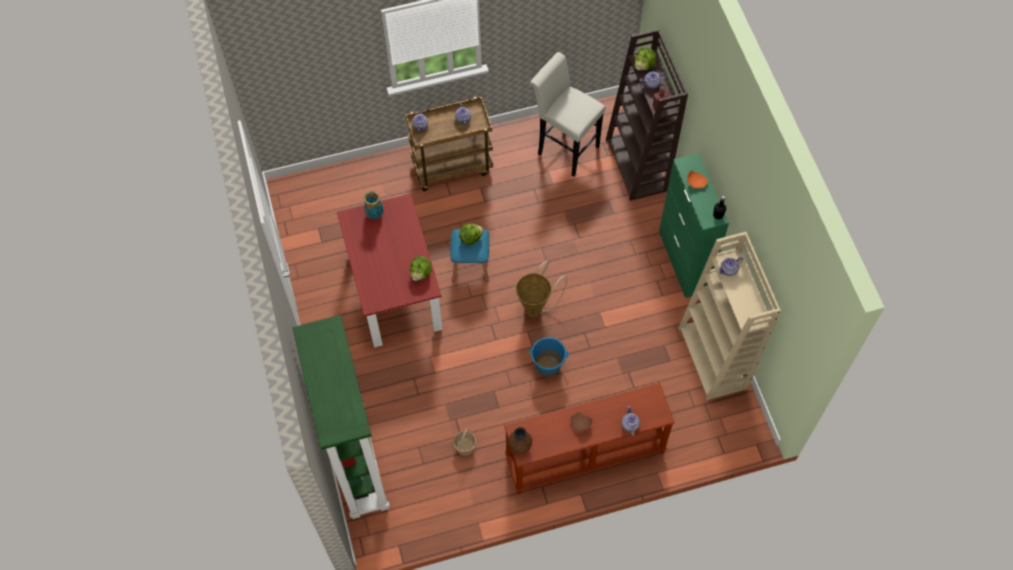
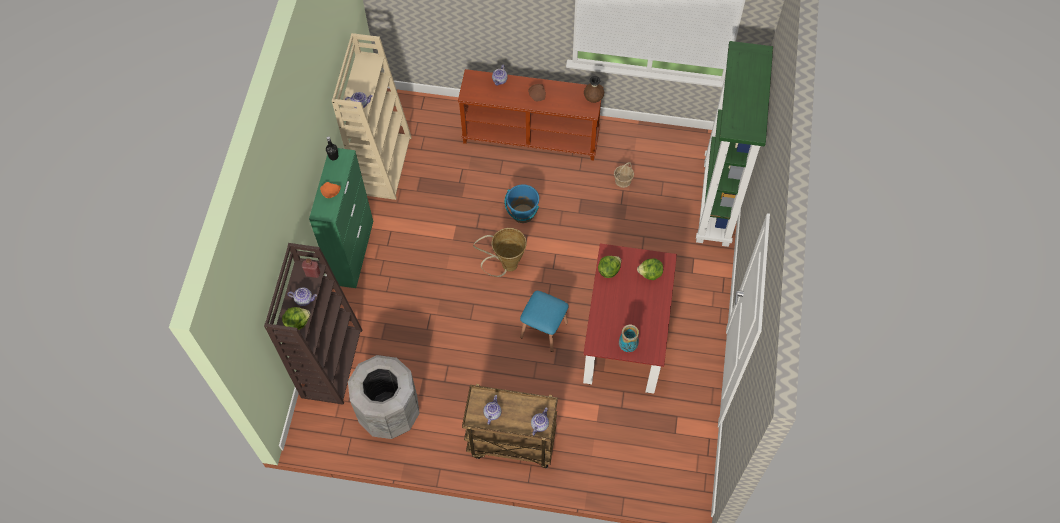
camera: 155 degrees left, 0 degrees up
(470, 238) = (541, 313): lettuce -> lettuce (650, 274)
(564, 148) = (389, 413): white stool -> grey trash can

